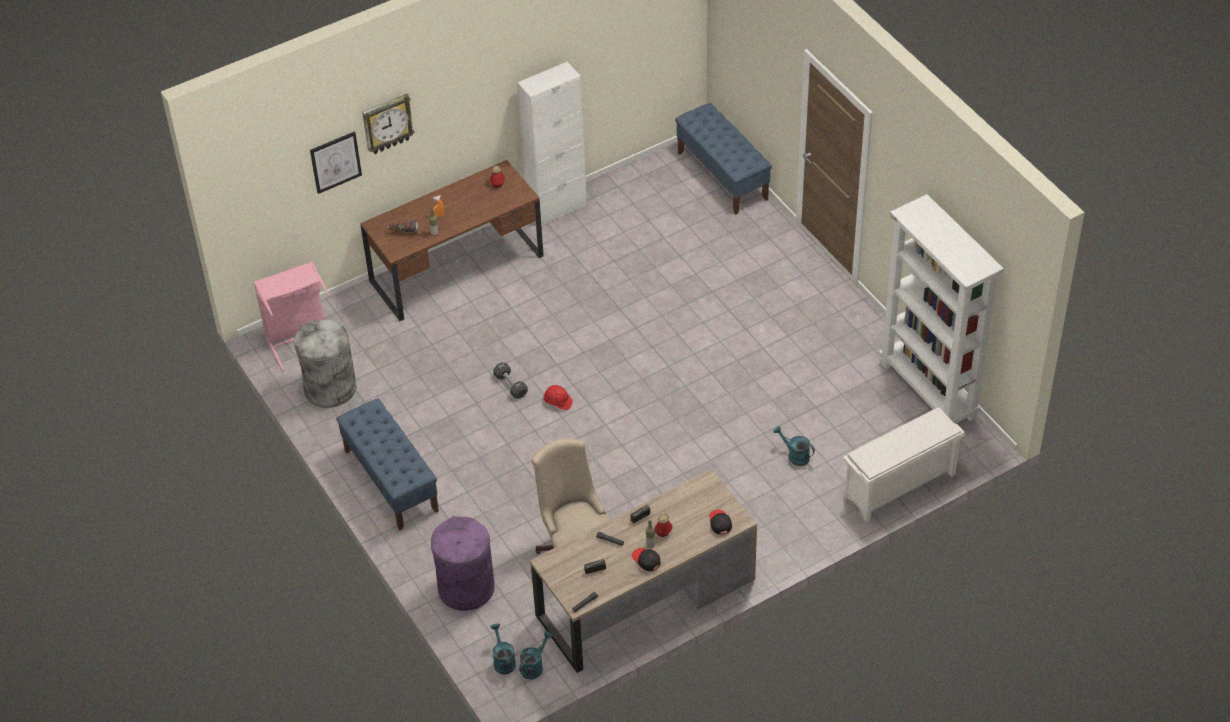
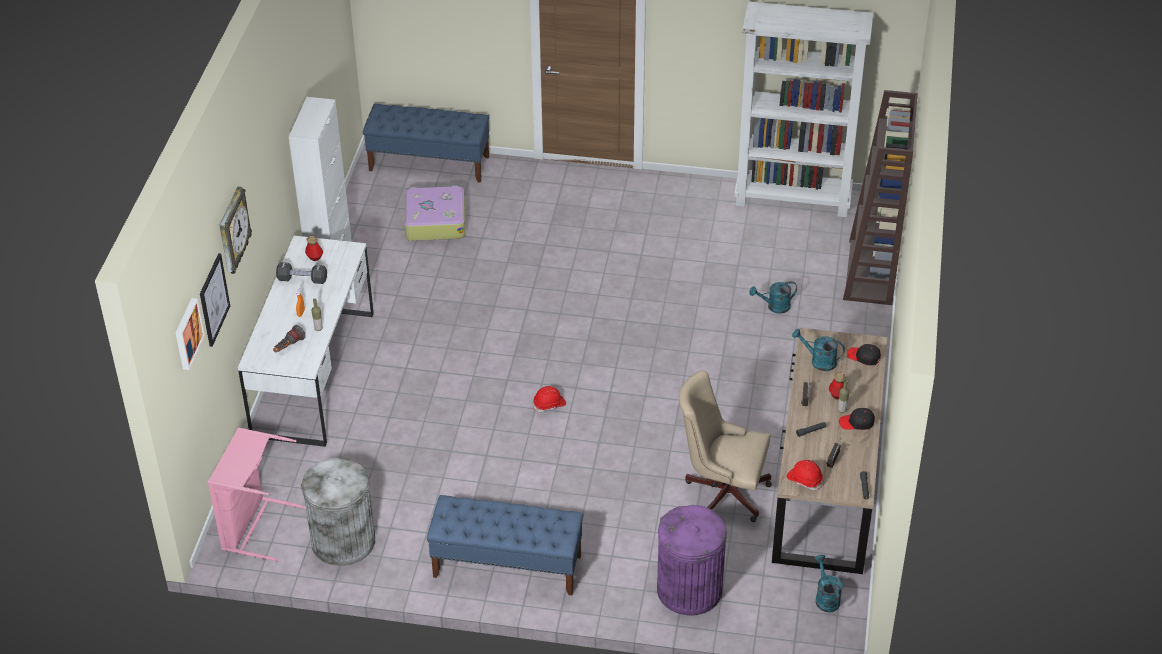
camera: 50 degrees left, 5 degrees down
(278, 171) = (187, 333): none -> picture
(456, 269) = (314, 373): brown desk -> white desk
(503, 660) = (798, 614): turquoise watering can -> turquoise watering can (818, 361)
(510, 385) = (494, 422): black dumbbell -> black dumbbell (302, 279)
(558, 566) = (804, 480): none -> red hard hat
(667, 221) = (435, 221): none -> suitcase
(899, 487) = (871, 273): white shoe rack -> brown bookcase

